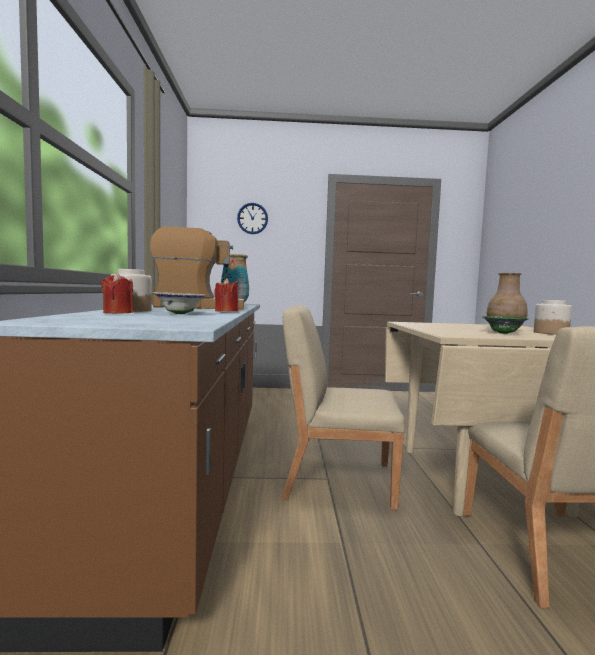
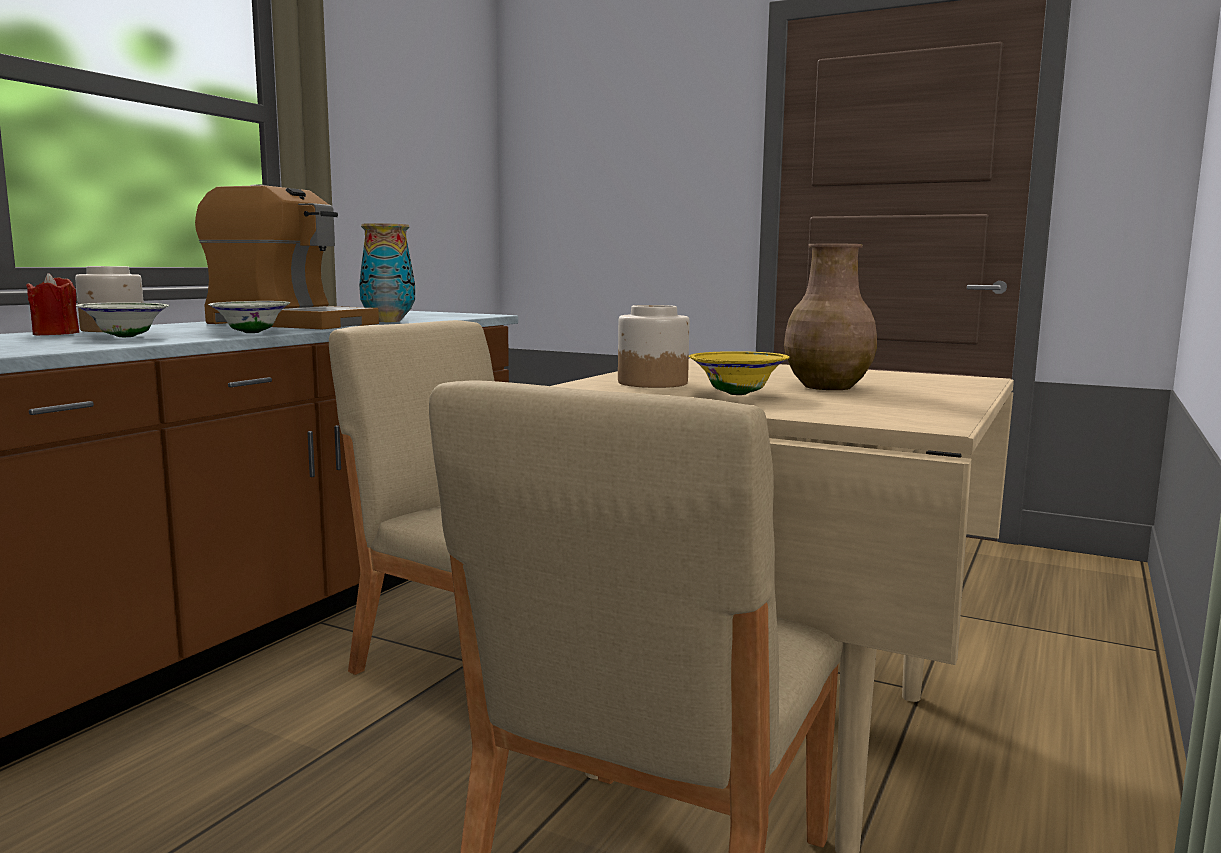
camera: 30 degrees right, 5 degrees up
(226, 311) = (252, 333): red candle -> white bowl
(252, 218) = (611, 128): wall clock -> none
(503, 333) = (737, 394): green bowl -> yellow bowl
(550, 333) = (899, 400): jar -> jar (652, 383)

